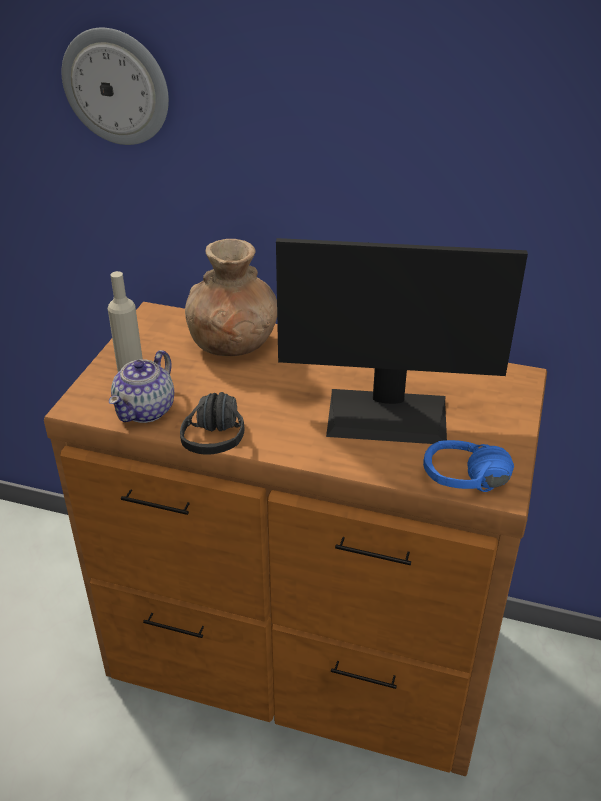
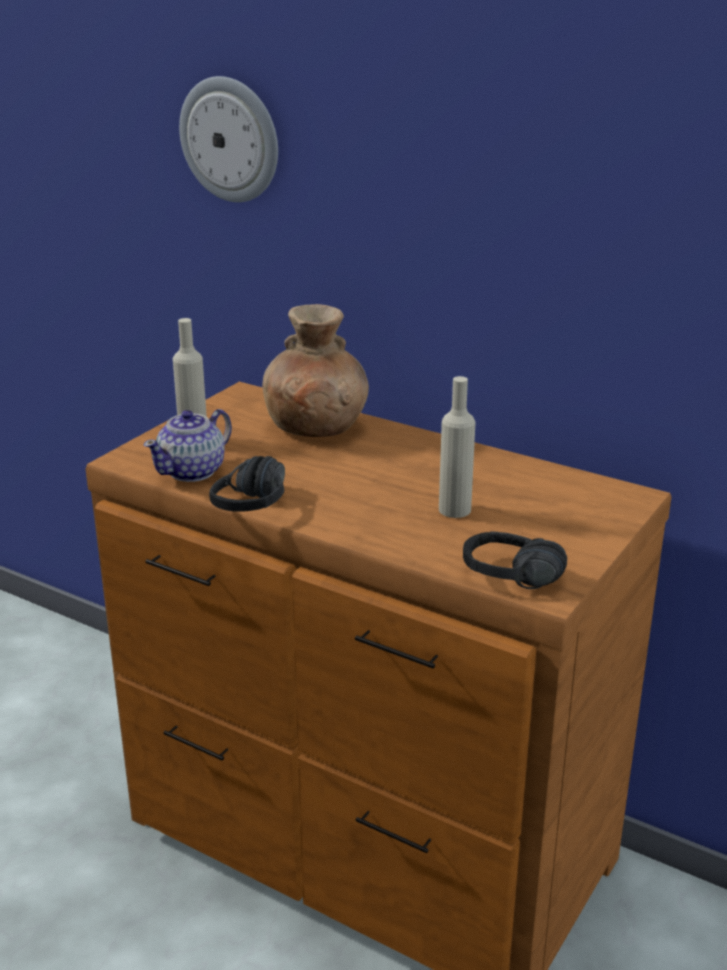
camera: 15 degrees right, 10 degrees down
(388, 415) = (454, 510): monitor -> beige bottle
(466, 488) = (509, 584): blue headphones -> black headphones

